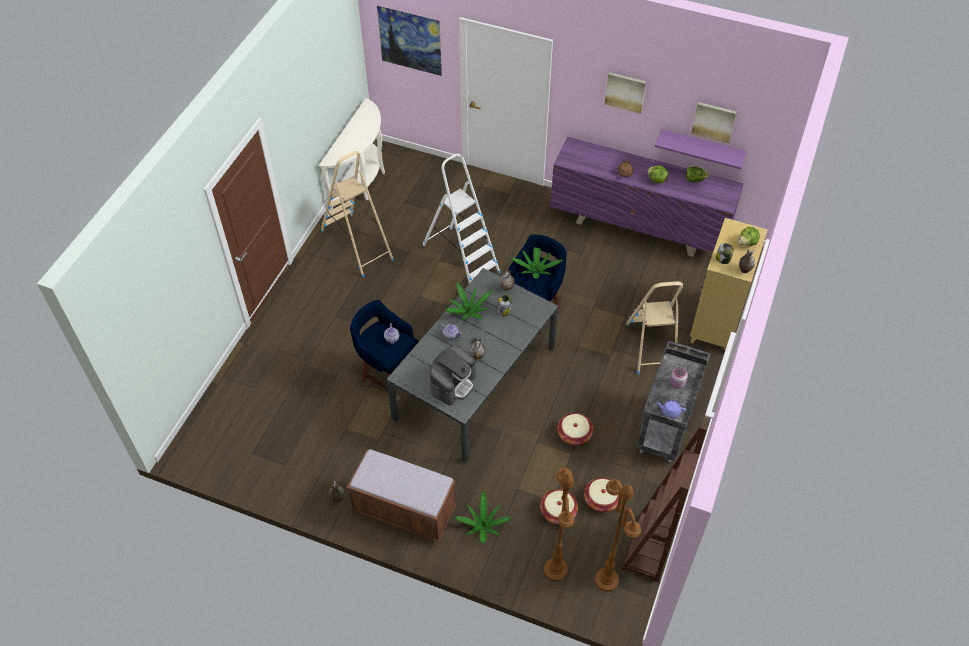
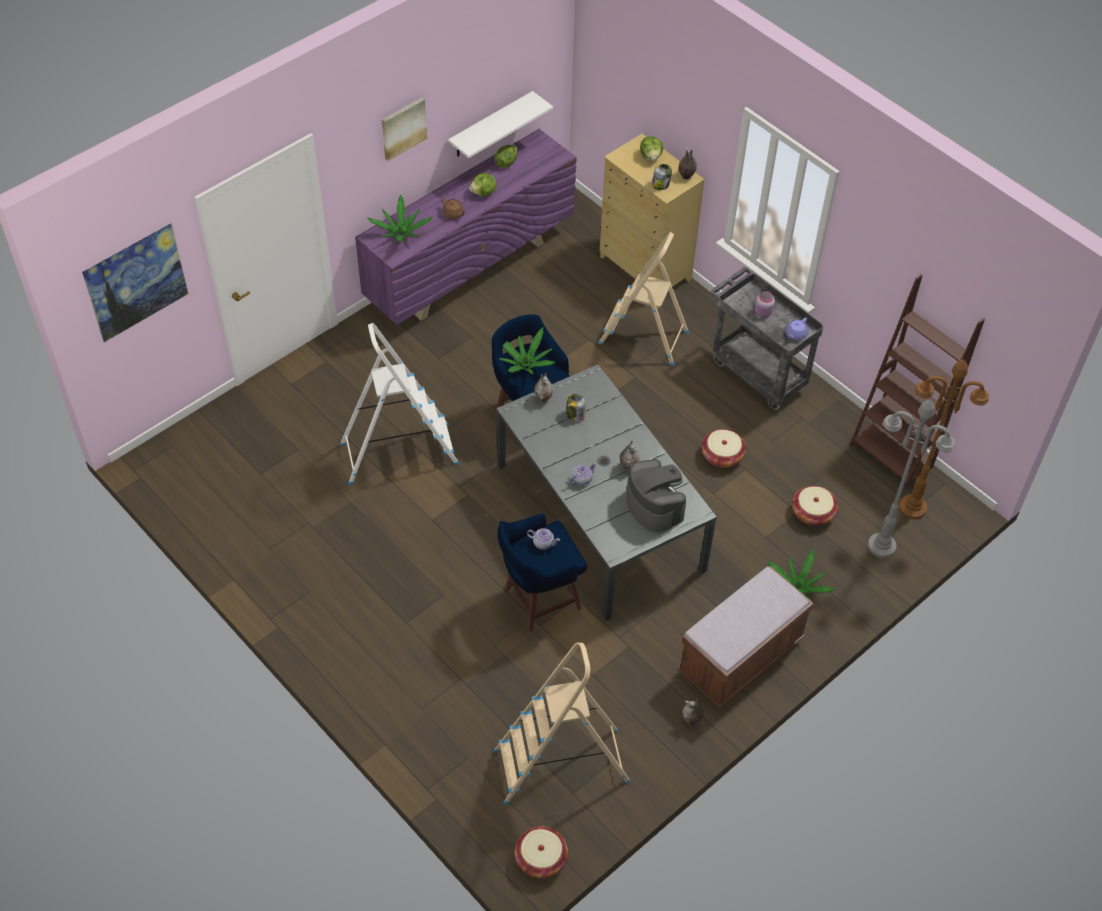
camera: 65 degrees left, 0 degrees up
(356, 244) = (297, 554): beige step ladder -> beige step ladder (560, 766)
(362, 182) = (187, 506): white console table -> none
(469, 311) = (556, 448): potted plant -> potted plant (401, 234)
(555, 570) = (882, 546): brown floor lamp -> grey floor lamp
(601, 500) = (816, 469): basket -> basket (541, 858)
(702, 148) = (491, 125): purple shelf -> white shelf
(713, 121) = (495, 85): picture -> none

